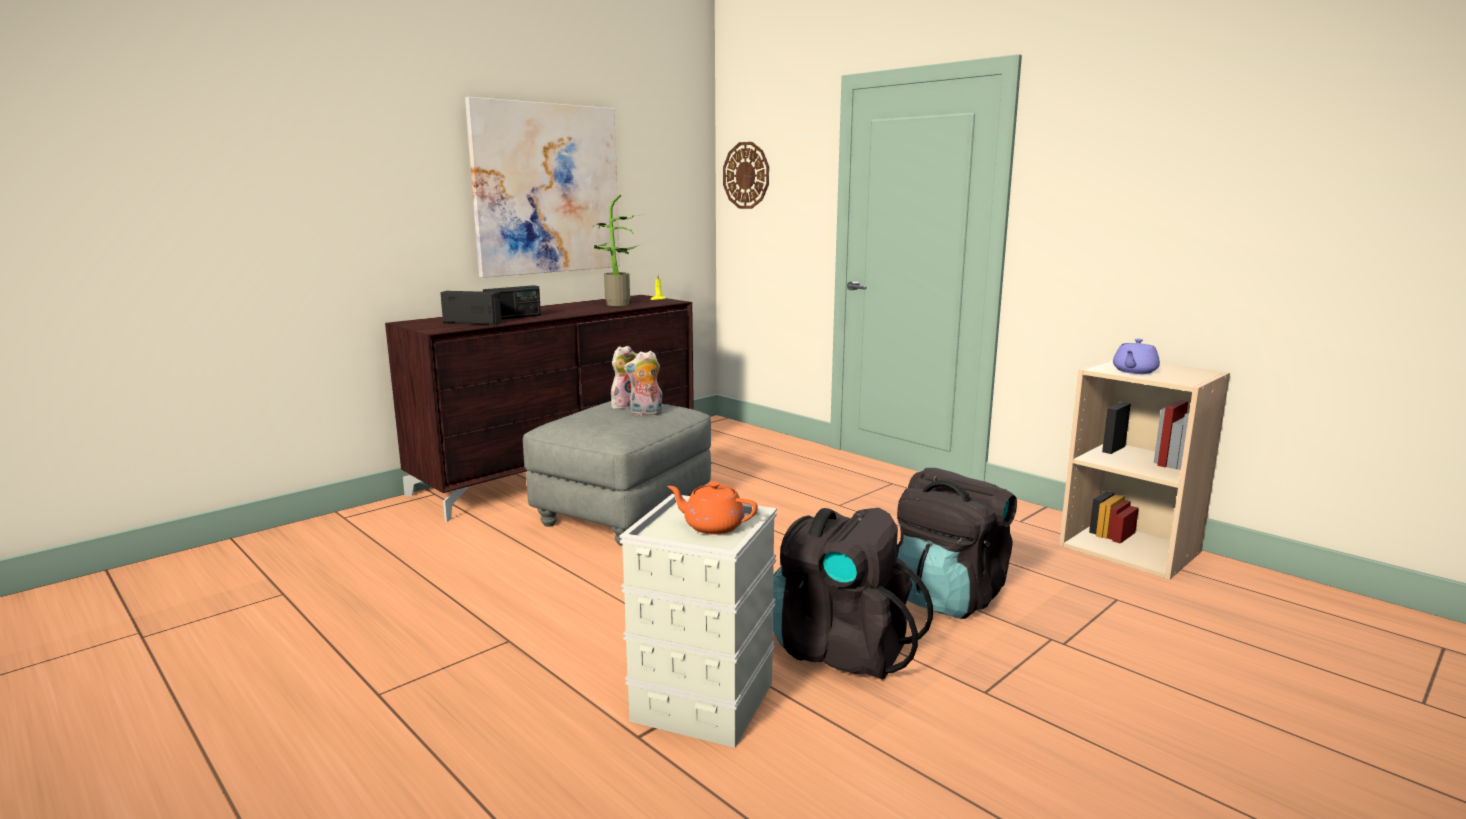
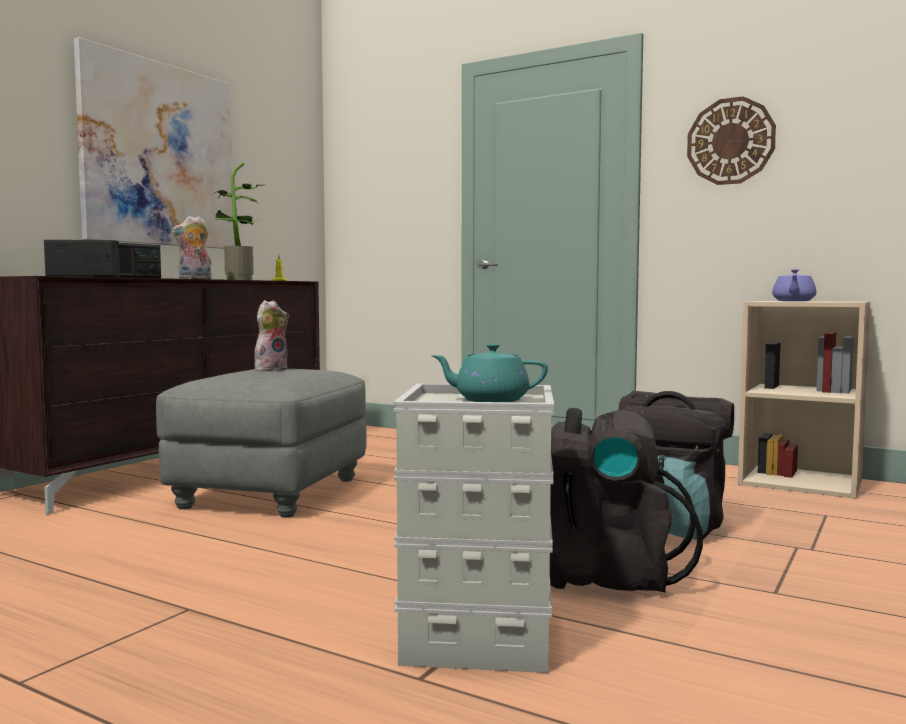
camera: 15 degrees left, 10 degrees down
(646, 413) = (299, 372): plush toy -> plush toy (194, 279)
(712, 526) = (490, 400): orange teapot -> turquoise teapot
(746, 175) = (359, 168): wall clock -> wall clock (730, 141)

